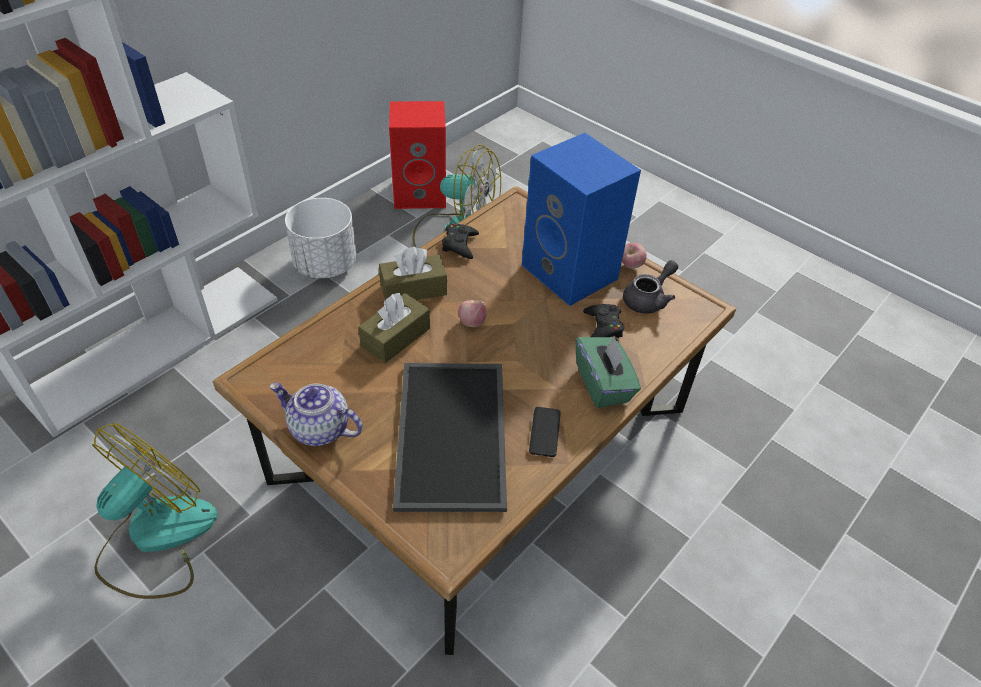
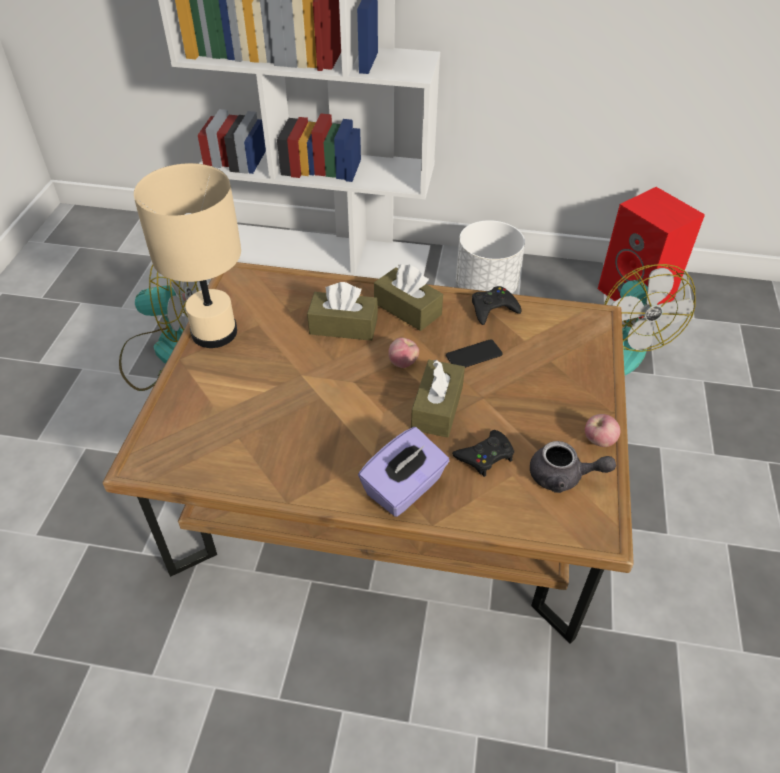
camera: 60 degrees right, 0 degrees up
(319, 429) = (213, 333): teapot -> beige table lamp
(454, 435) = (262, 411): tray -> none
(536, 328) = (437, 408): none -> brown tissue box
(544, 432) = (310, 469): phone -> phone (474, 355)
(572, 272) = (539, 400): blue speaker -> none
(603, 384) = (404, 488): green tissue box -> purple tissue box

